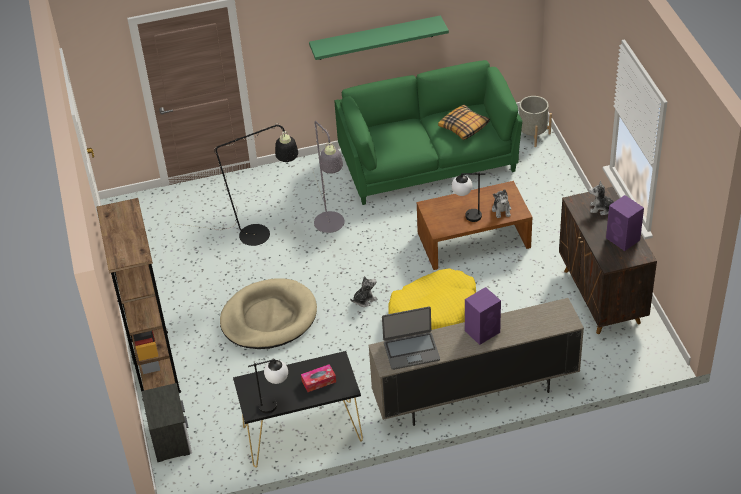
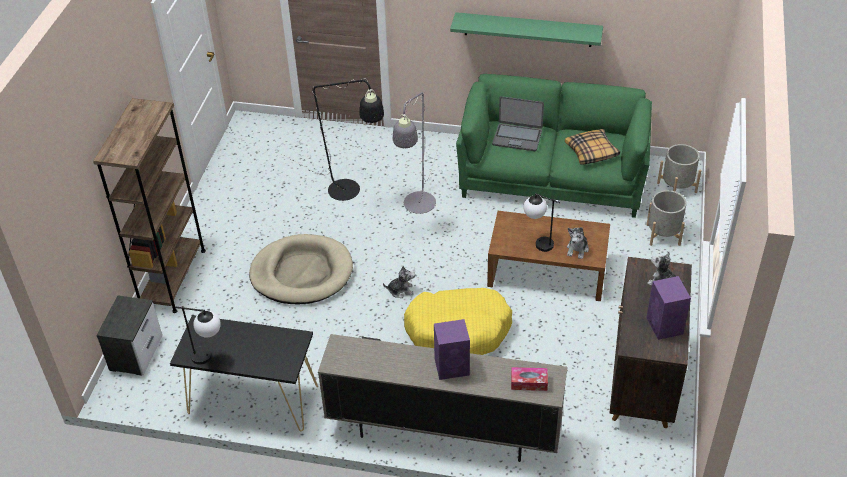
camera: 25 degrees right, 0 degrees up
(319, 381) = (265, 352): tissue box -> tissue box (529, 382)
(411, 351) = (367, 357): laptop -> laptop (517, 137)
(545, 177) = (663, 235): none -> grey planter

